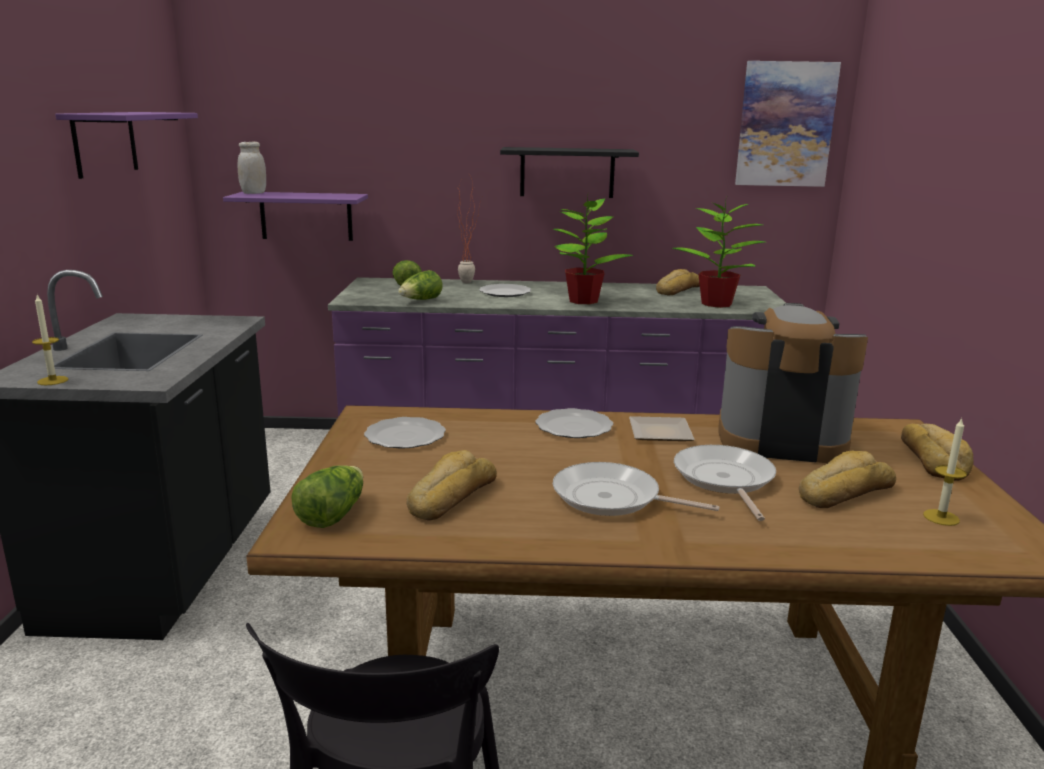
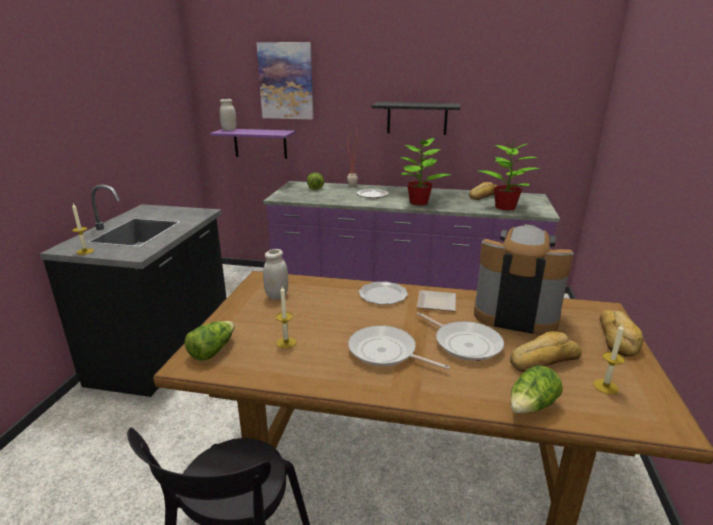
camera: 10 degrees right, 5 degrees up
(105, 143) = (134, 104): purple shelf -> none
(404, 436) = (277, 295): plate -> white jar
(420, 300) = (318, 199): lettuce -> lettuce (532, 406)
(449, 496) = (286, 342): bread -> candle
(724, 480) = (465, 343): frying pan -> frying pan turned 135 degrees clockwise
(785, 124) = (564, 87): picture -> picture (286, 81)

